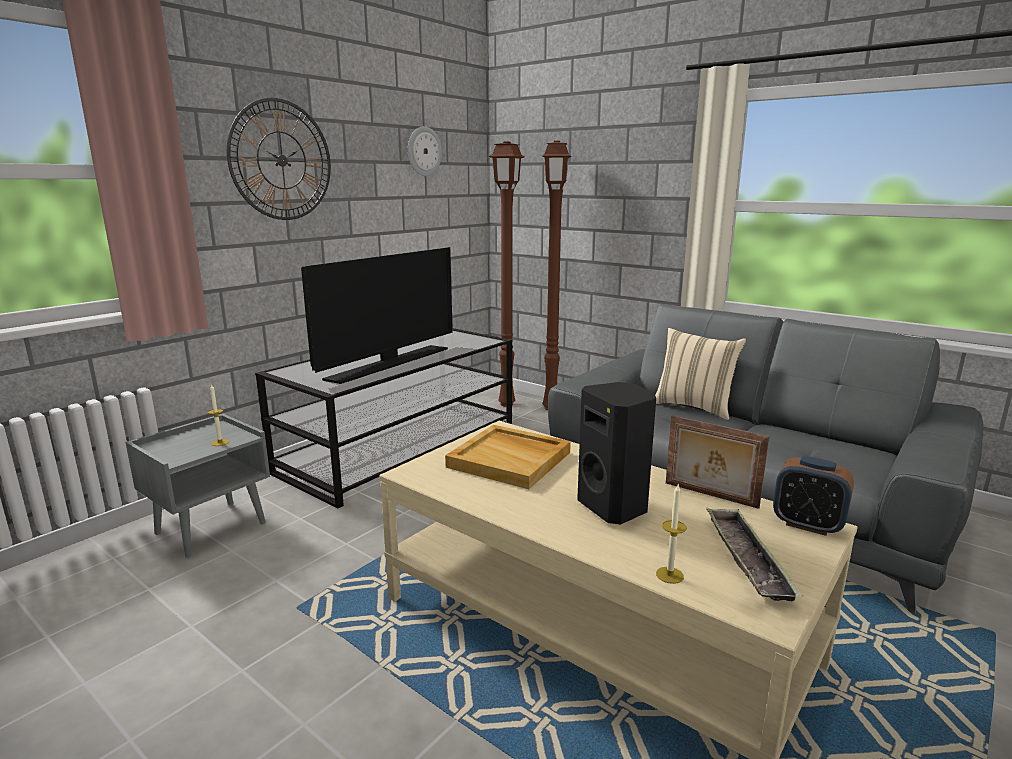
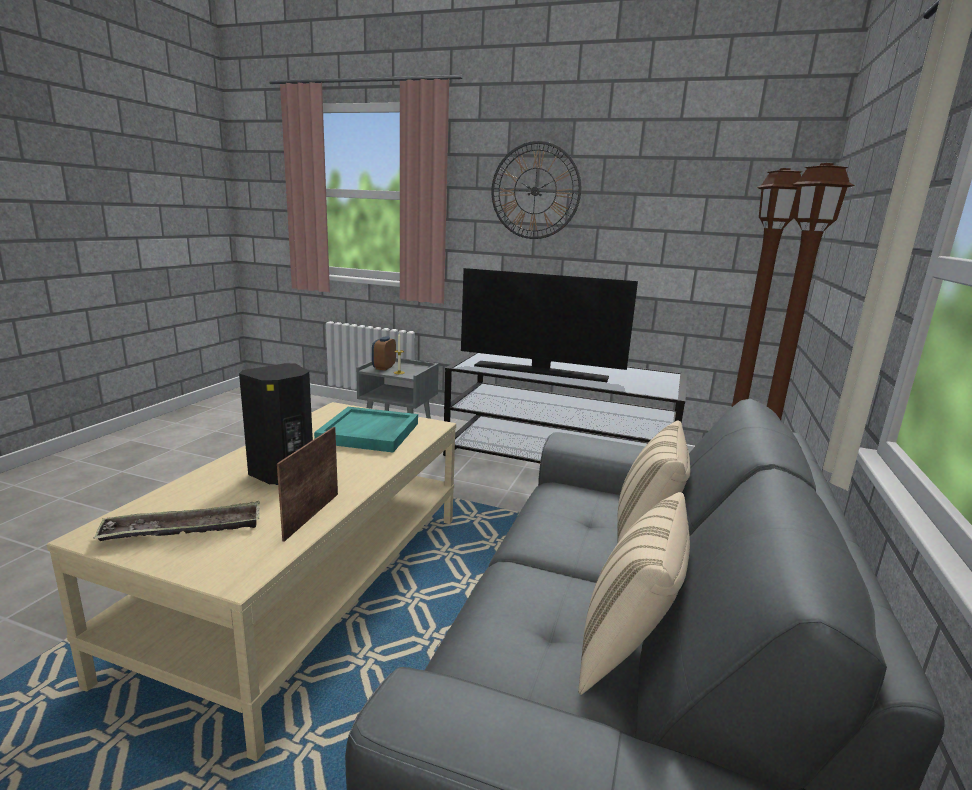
camera: 70 degrees right, 0 degrees up
(423, 151) = (705, 184): wall clock -> none
(510, 459) = (369, 433): beige tray -> turquoise tray
(669, 575) = (169, 496): candle -> none
(807, 525) = (244, 568): alarm clock -> alarm clock (384, 367)
(817, 435) = (627, 649): none -> beige pillow

